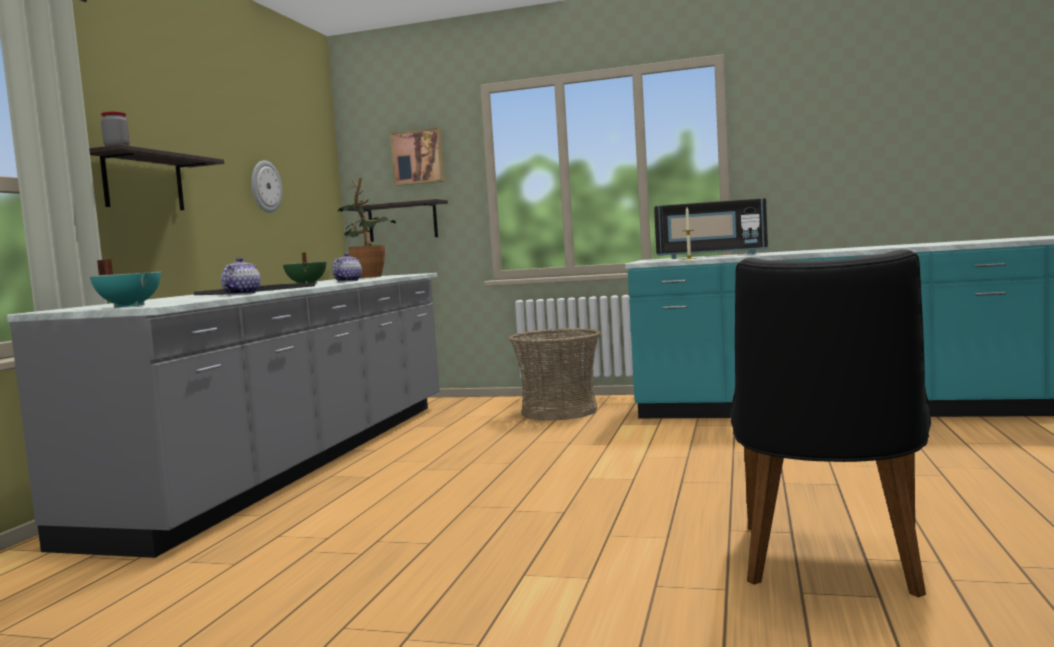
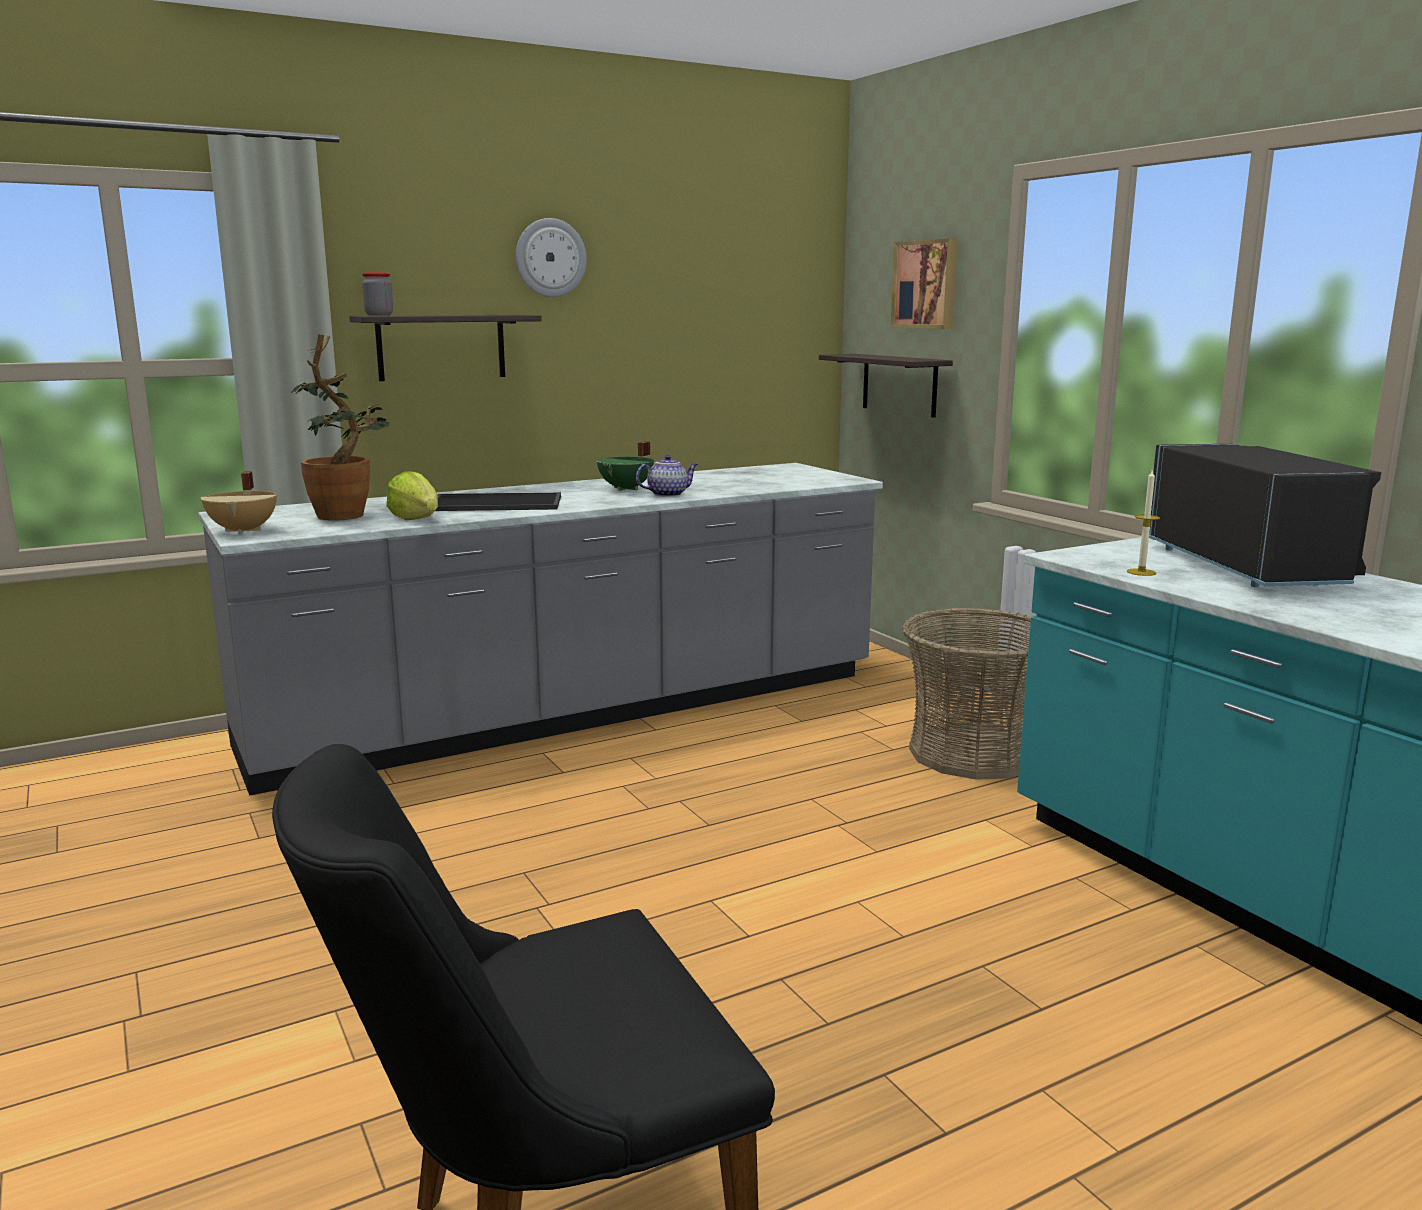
camera: 45 degrees right, 10 degrees up
(130, 306) = (244, 530): turquoise cooking pot -> beige cooking pot
(242, 294) = (416, 519): teapot -> lettuce
(265, 186) = (667, 333): wall clock -> wall clock (550, 258)
(368, 277) = (786, 473): potted plant -> potted plant (349, 514)
(710, 256) = (1246, 567): black microwave -> black microwave turned 150 degrees counterclockwise

